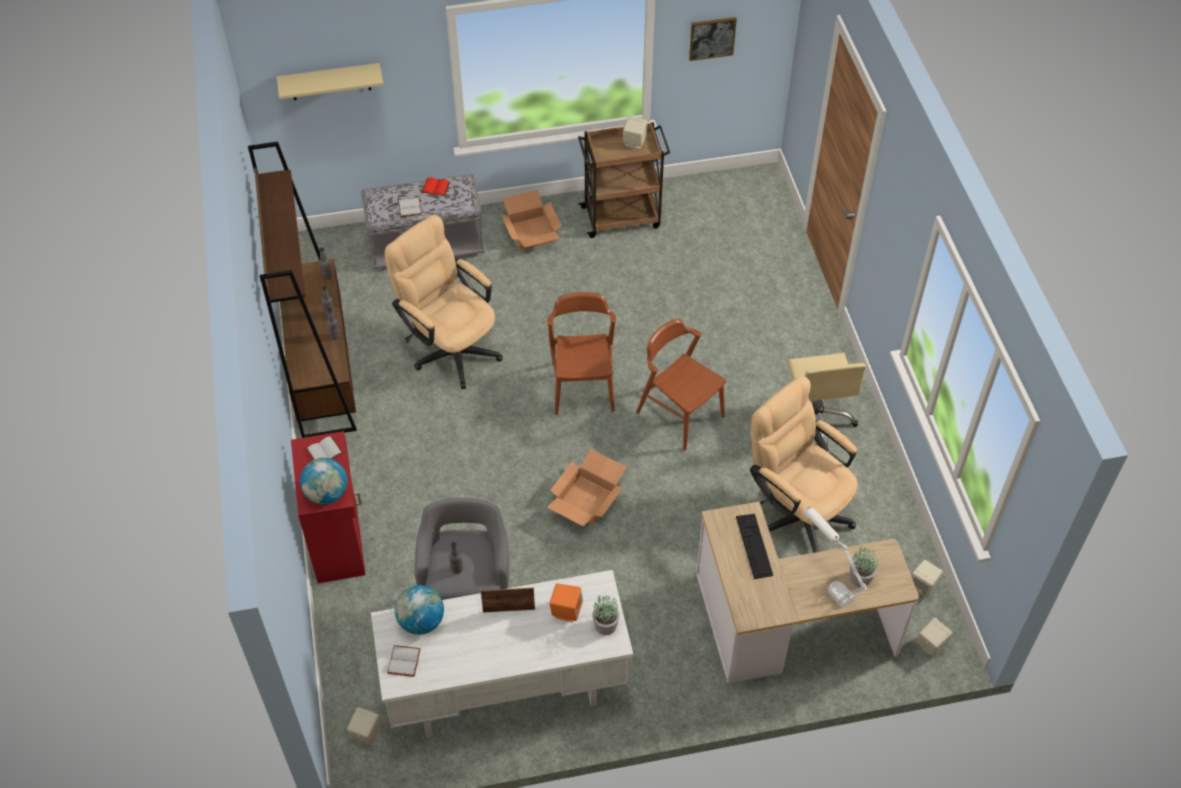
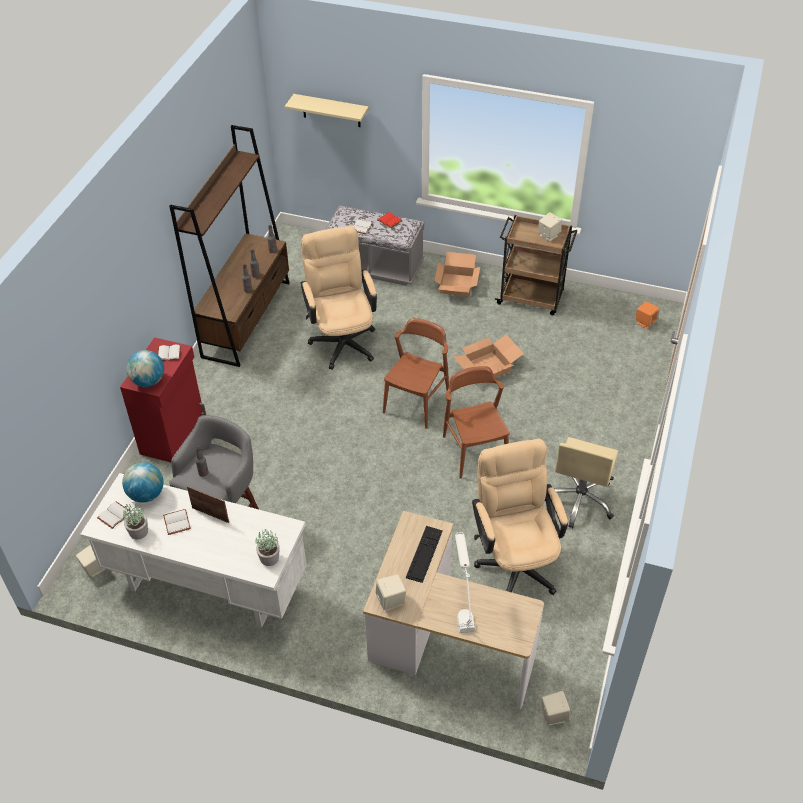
camera: 30 degrees right, 5 degrees down
(478, 636) = (176, 522): none -> white book
(566, 610) = (249, 534): orange speaker -> orange speaker (645, 322)
(586, 499) = (361, 480): cardboard box -> cardboard box (487, 367)
(712, 38) = (637, 170): picture -> none
(860, 577) = (491, 617): potted plant -> potted plant (138, 531)
(922, 587) = (579, 666): beige speaker -> beige speaker (391, 601)

